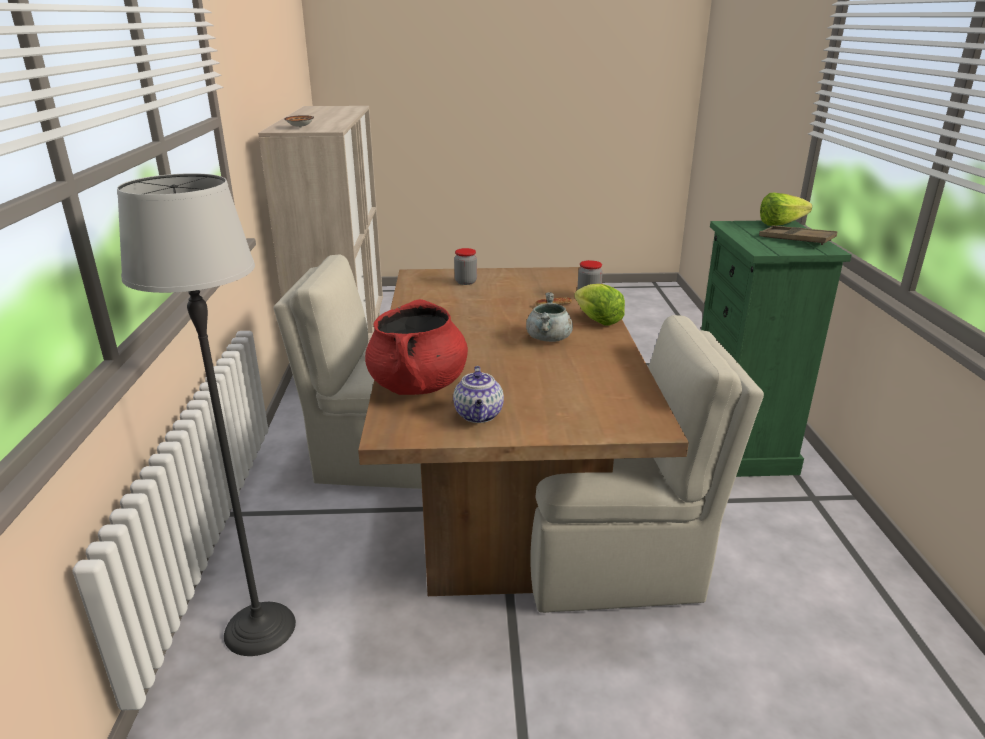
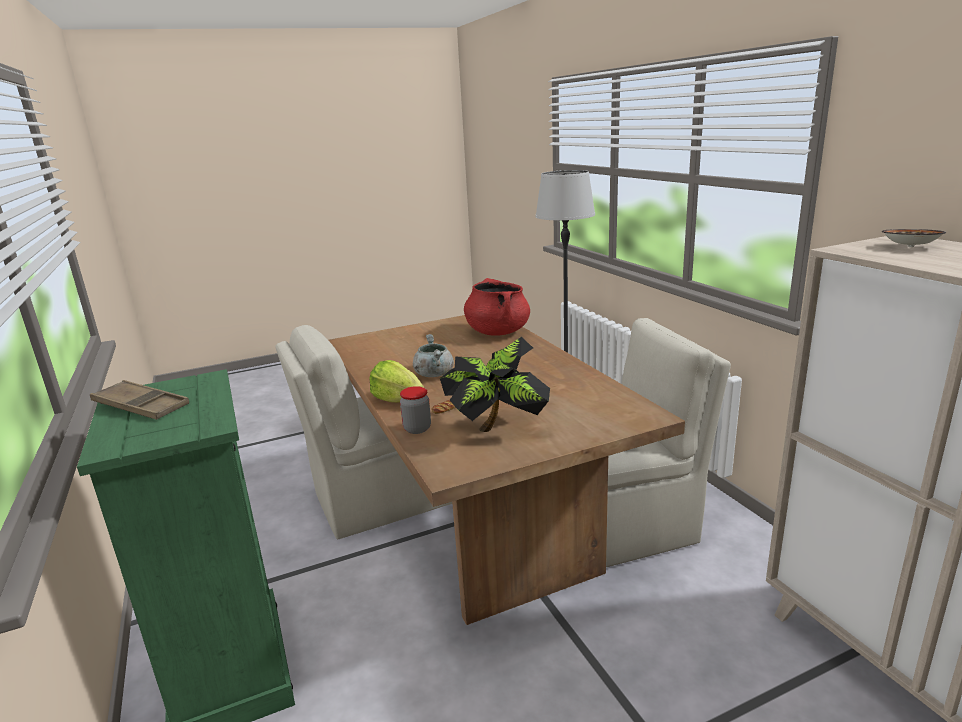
camera: 160 degrees right, 5 degrees down
(466, 282) = (575, 417): jar -> none
(479, 415) = (447, 328): teapot -> none
(528, 285) = (498, 429): none -> potted plant
(785, 224) = (113, 445): lettuce -> none

